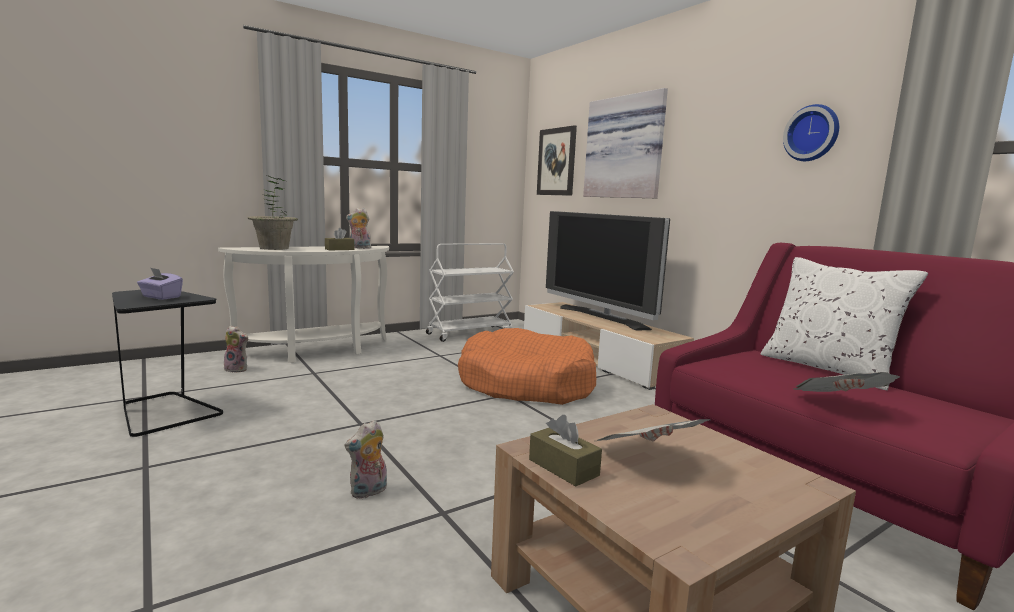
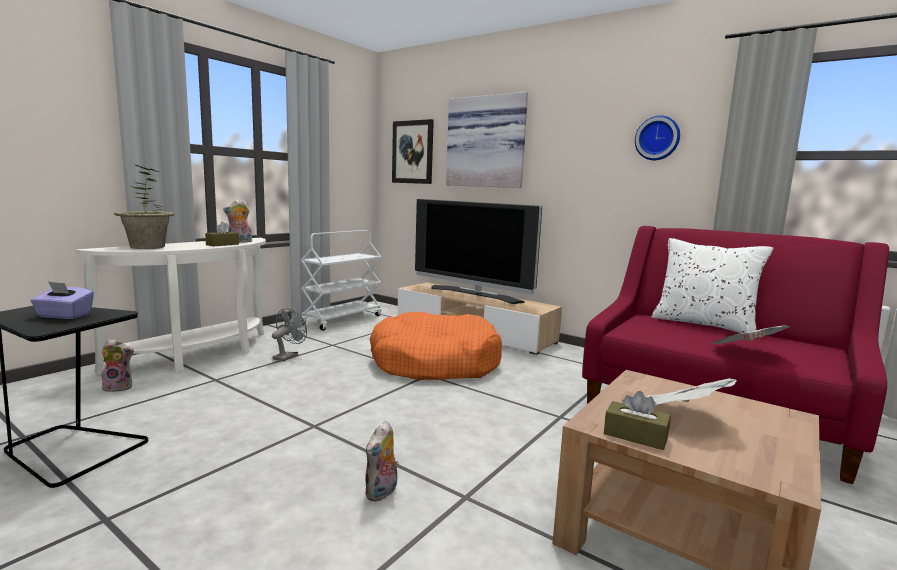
camera: 20 degrees left, 0 degrees up
(391, 361) = (288, 356): none -> grey fan

